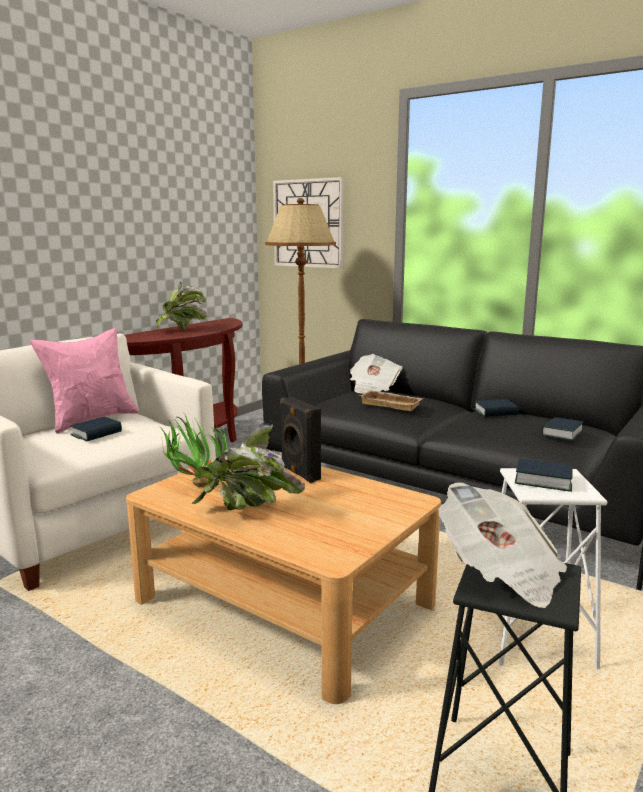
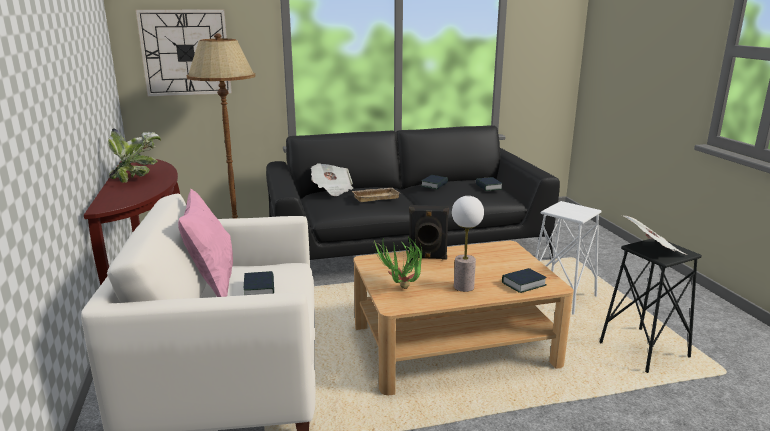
camera: 50 degrees left, 5 degrees up
(247, 510) = (463, 287): potted plant -> table lamp
(543, 480) = (567, 210): book -> book (523, 284)

